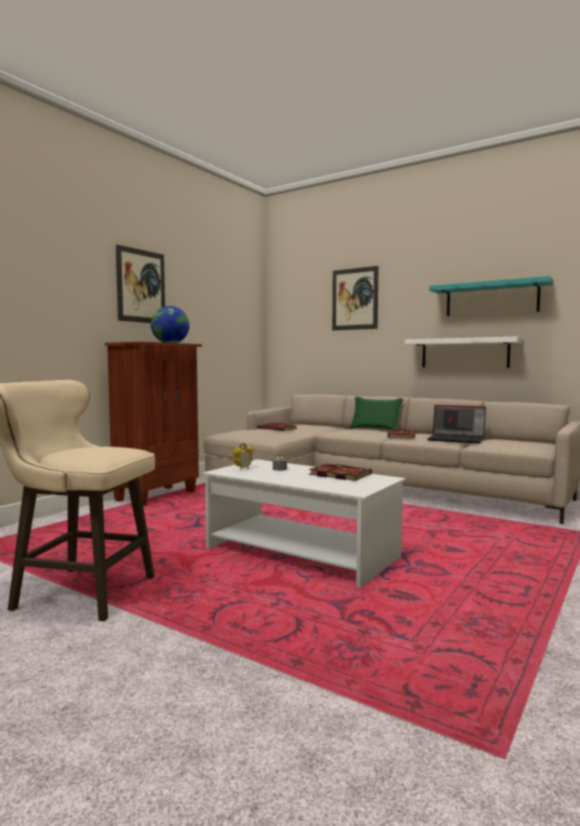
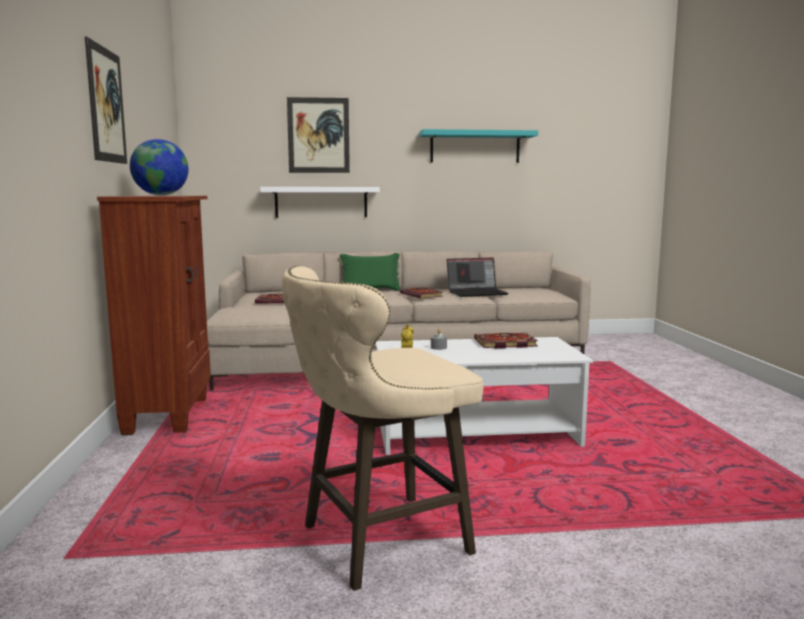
camera: 40 degrees left, 5 degrees up
(464, 353) = (449, 202): white shelf -> white shelf (321, 202)

